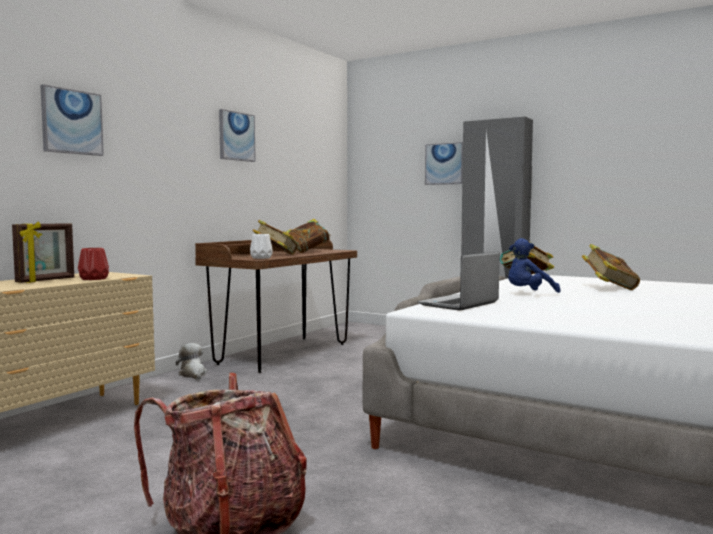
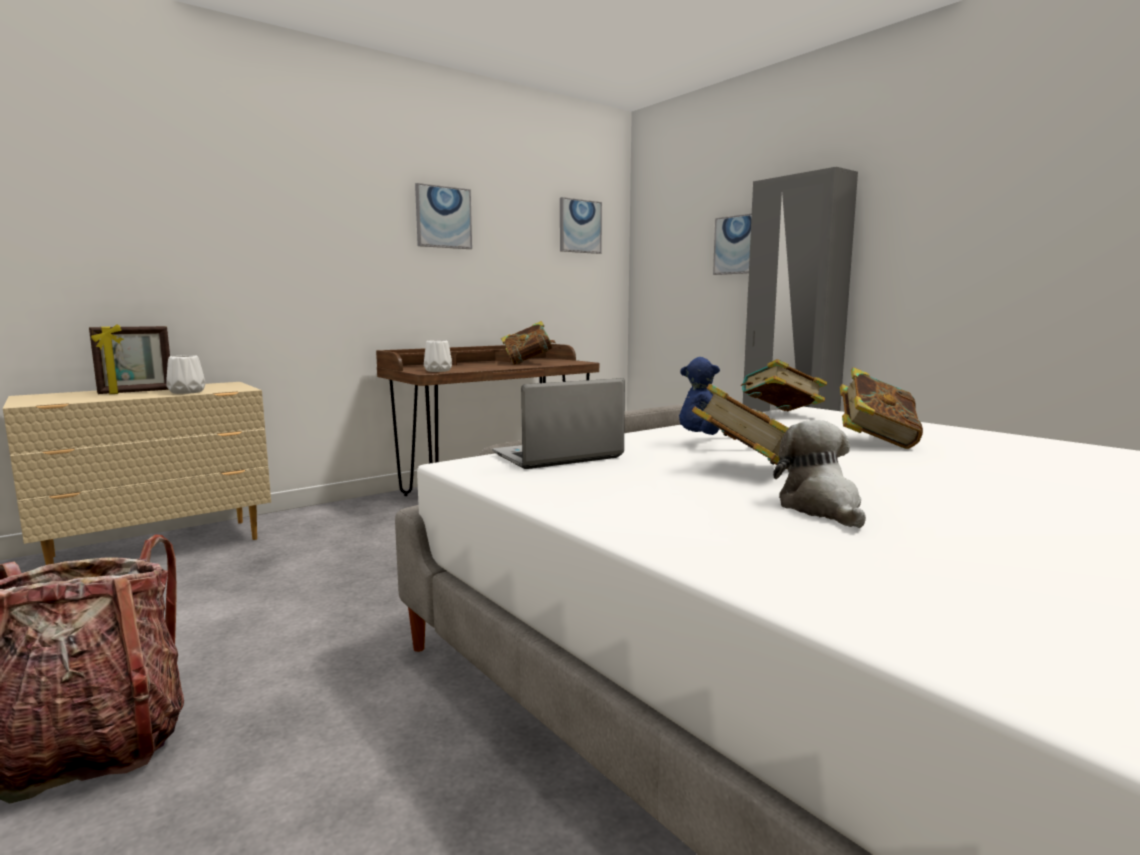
camera: 20 degrees right, 5 degrees up
(72, 122) = (193, 206): picture -> picture (580, 226)
(93, 278) = (186, 392): red vase -> white vase
(193, 374) = (362, 506): plush toy -> plush toy (821, 508)
(276, 255) = (473, 367): book -> book (746, 470)

